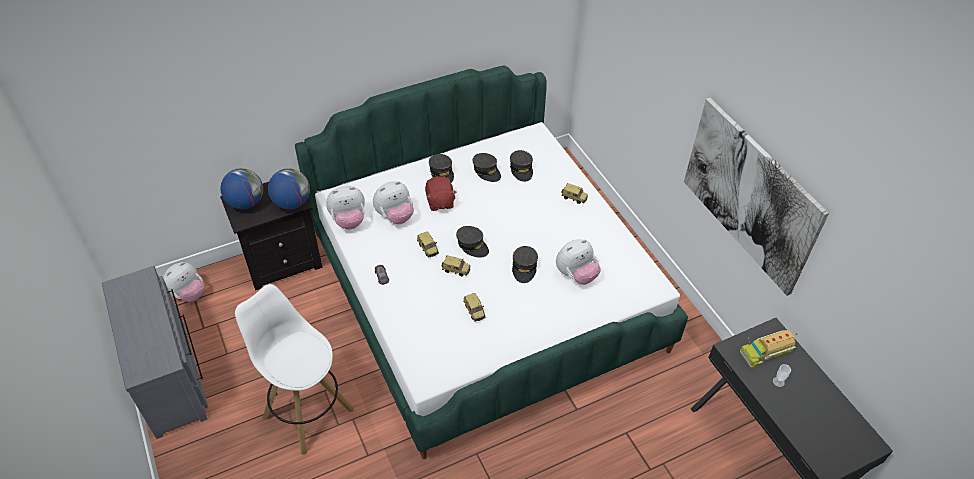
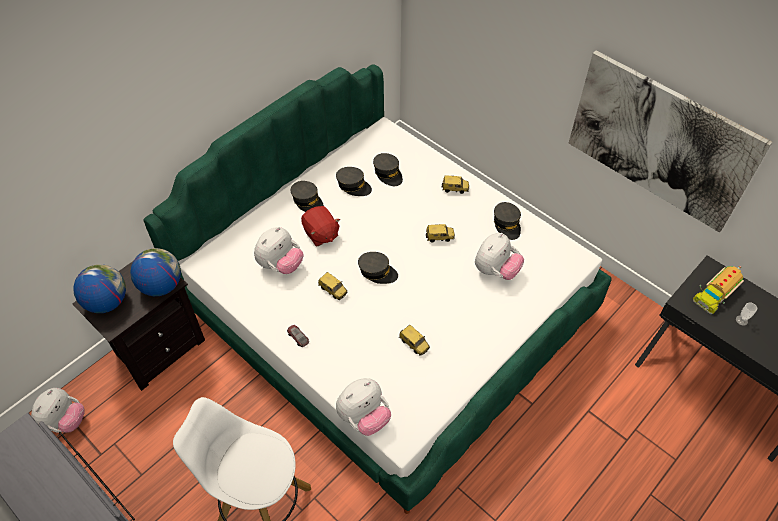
camera: 20 degrees left, 5 degrees up
(348, 221) = (232, 285): plush toy -> plush toy (364, 417)
(456, 270) = (373, 304): toy car -> toy car (439, 237)
(524, 268) = (441, 279): grey cap -> grey cap (507, 224)

